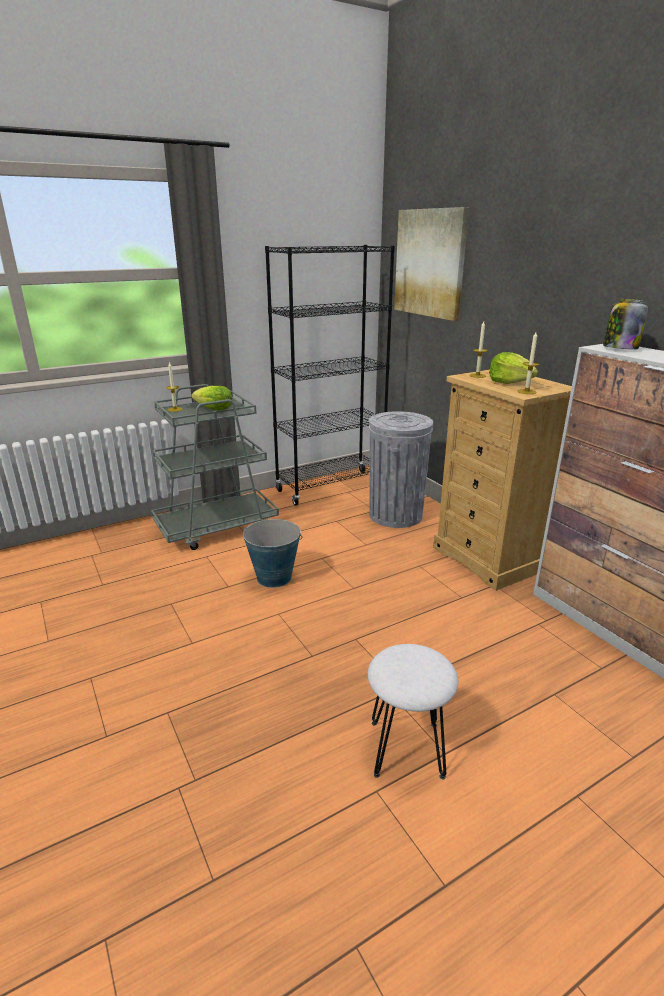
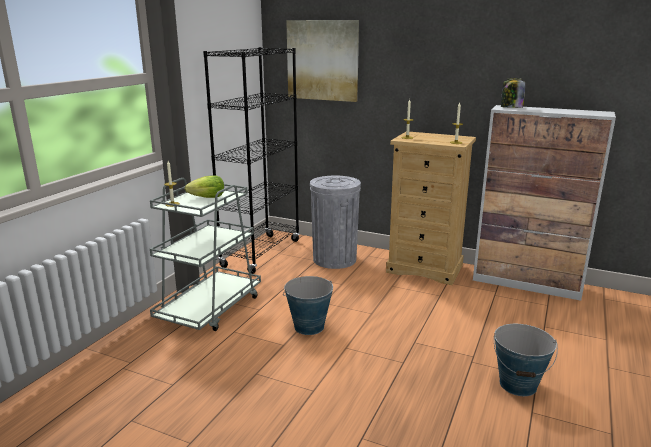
camera: 35 degrees left, 5 degrees down
(407, 748) = (518, 384): white stool -> bucket
(510, 382) = (434, 139): lettuce -> none

